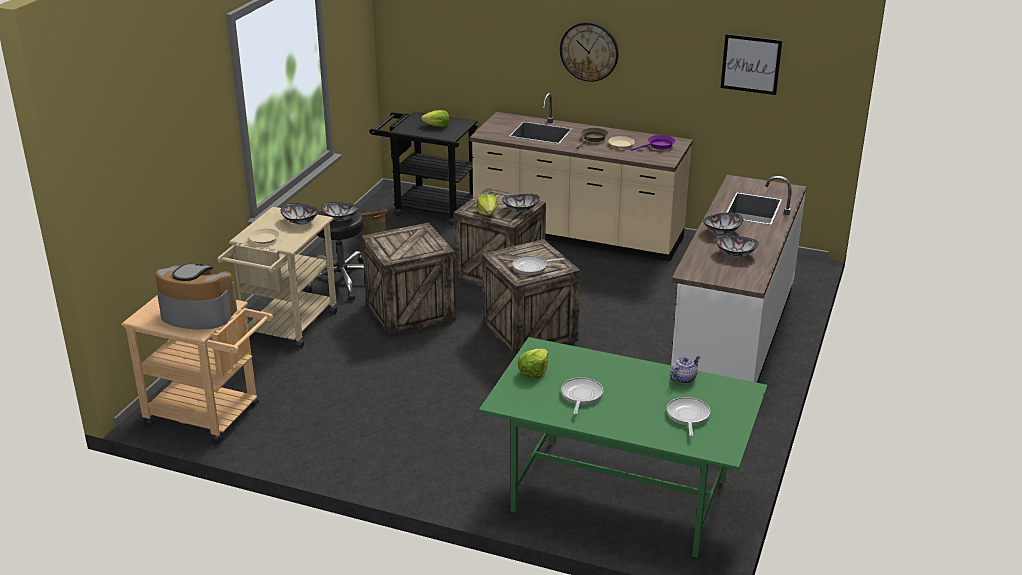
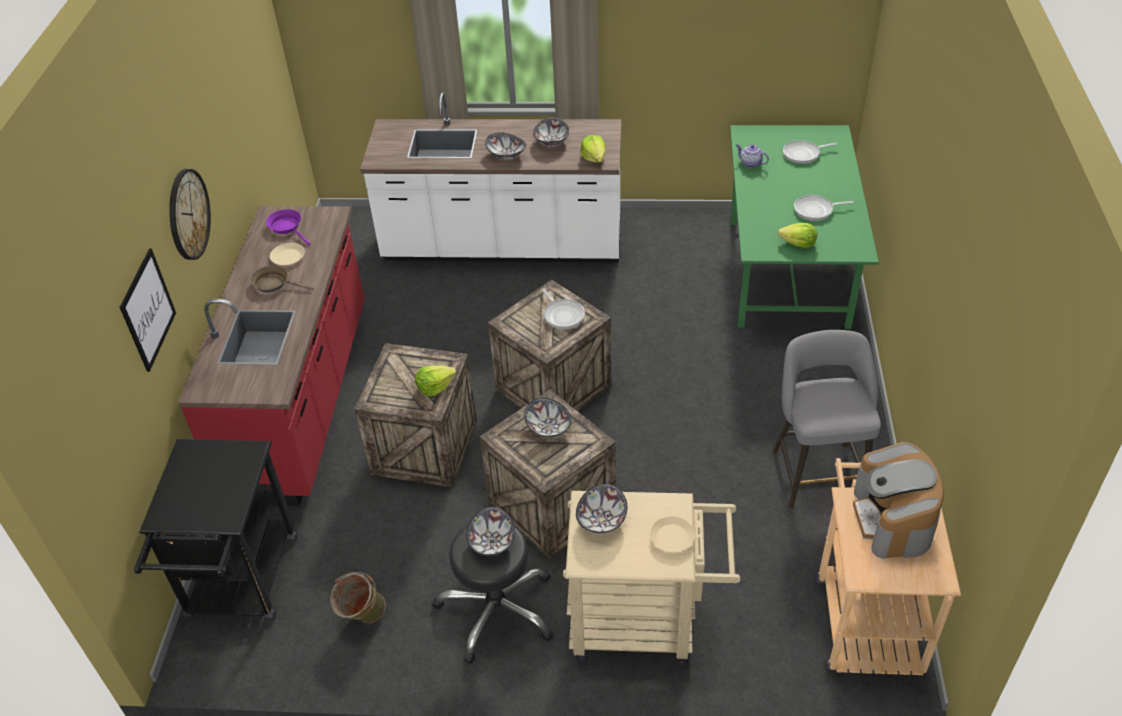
camera: 105 degrees left, 15 degrees up
(352, 434) = (817, 471): none -> grey stool
(437, 126) = (208, 478): lettuce -> lettuce (594, 158)
(520, 209) = (414, 359): bowl -> bowl (548, 428)
(577, 235) = (303, 399): beige counter -> red counter
(751, 64) = (248, 78): picture -> picture (148, 310)

